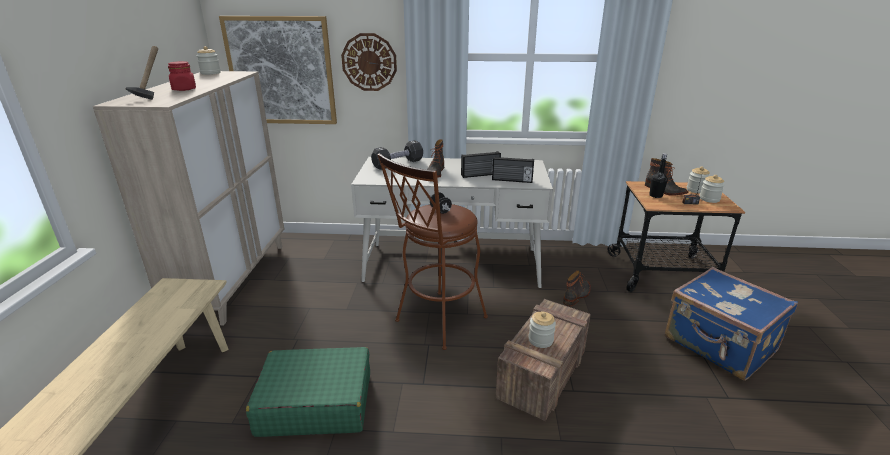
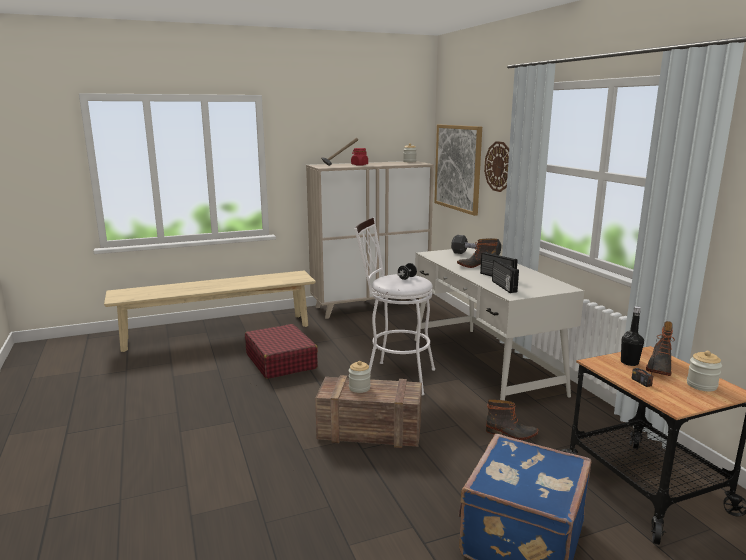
camera: 65 degrees right, 10 degrees down
(315, 403) = (281, 361): green suitcase -> red suitcase
(436, 322) = (394, 377): brown stool -> white stool
(709, 199) = (681, 394): jar -> none

